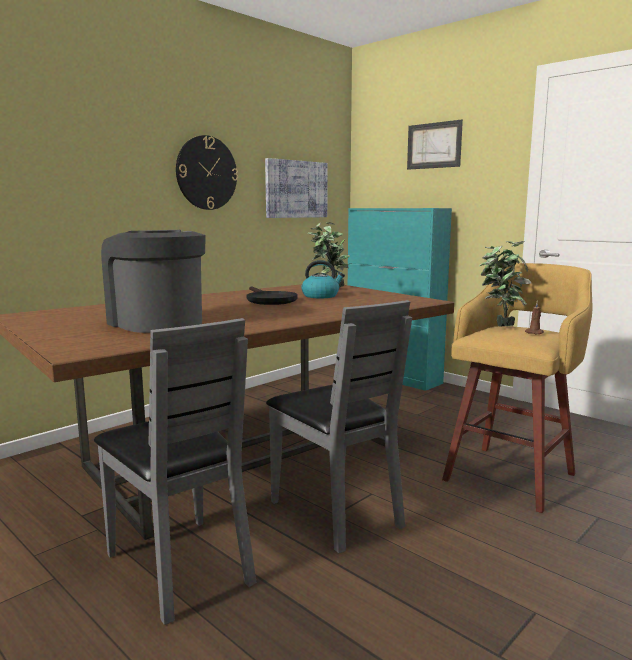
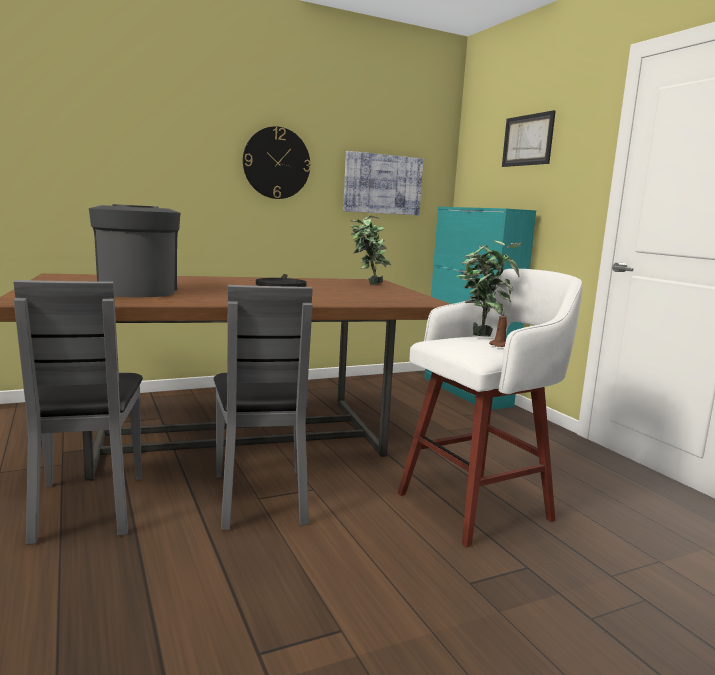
camera: 20 degrees right, 0 degrees up
(321, 296) = (339, 288): kettle -> none
(511, 475) = (478, 506): yellow stool -> white stool

